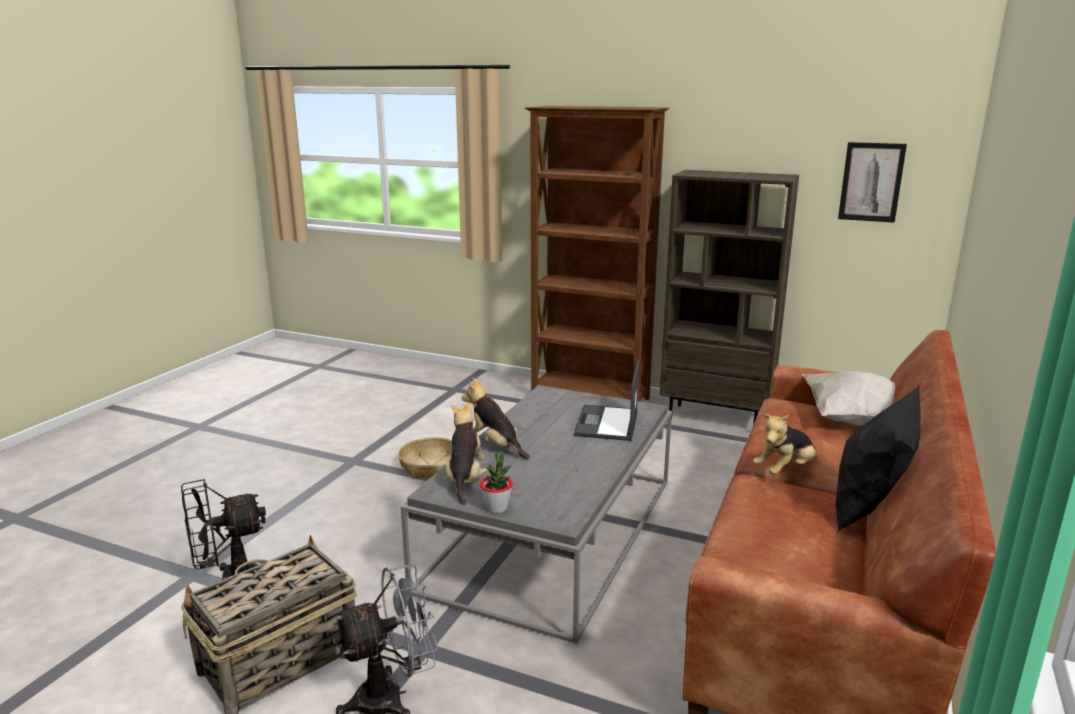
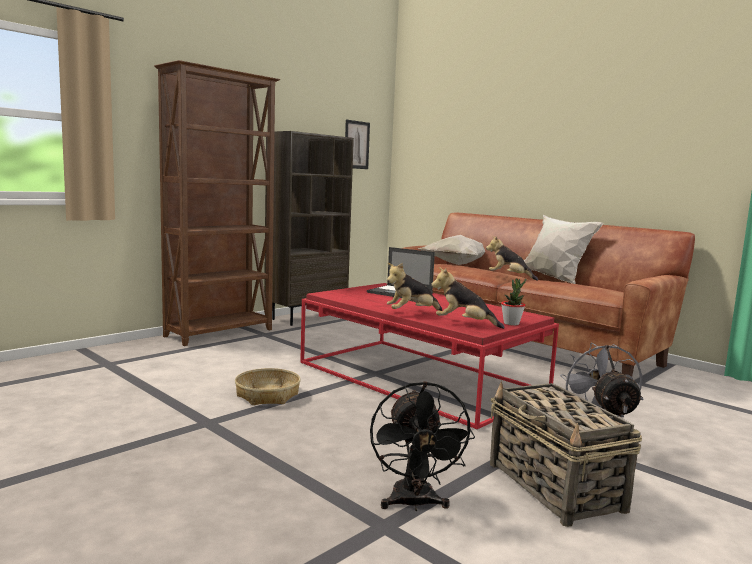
camera: 70 degrees left, 10 degrees down
(552, 533) = (420, 378): grey coffee table -> red coffee table
(785, 470) = (509, 277): plush toy -> plush toy turned 135 degrees clockwise
(869, 511) = (554, 278): black pillow -> white pillow

